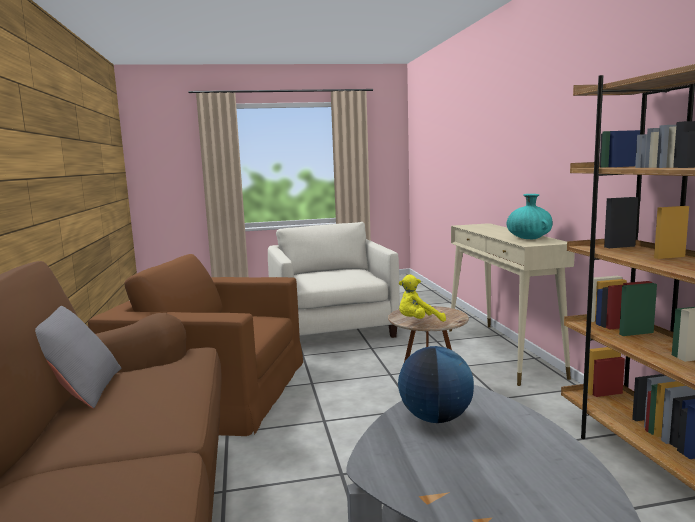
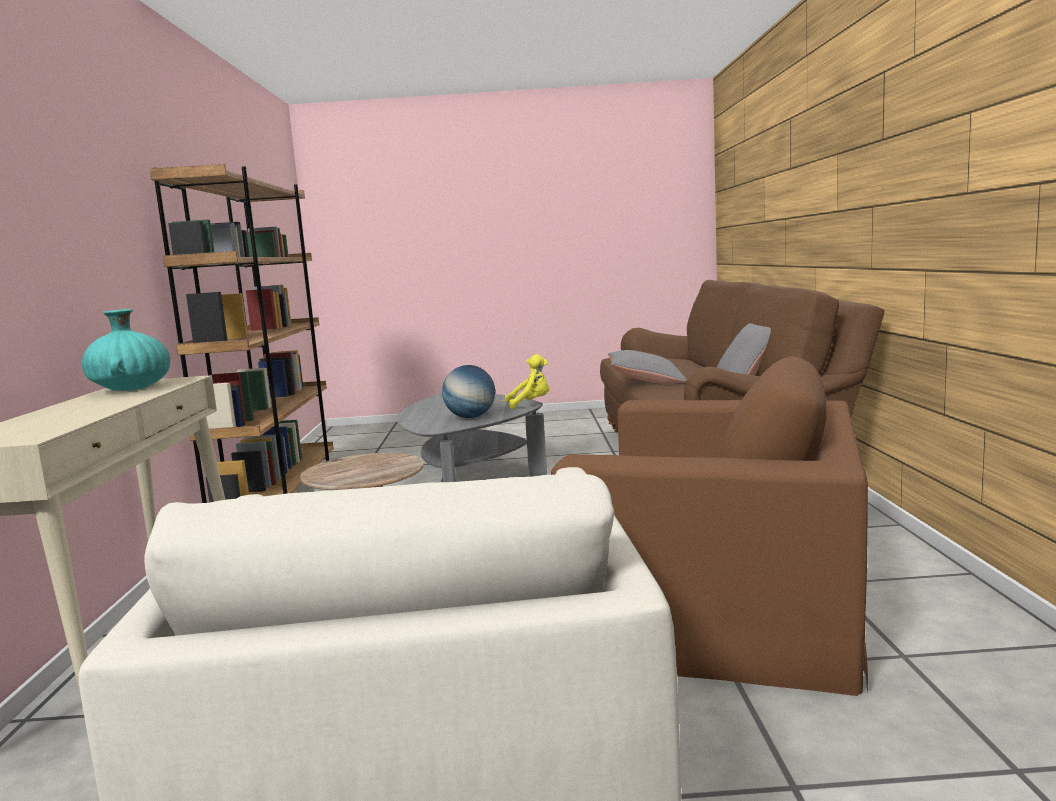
camera: 170 degrees left, 0 degrees up
(174, 420) = (646, 381): none -> grey pillow
(418, 322) = (389, 459): yellow plush toy -> yellow plush toy (530, 404)

